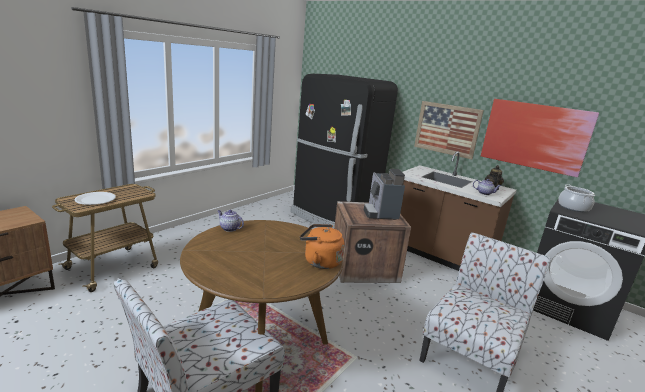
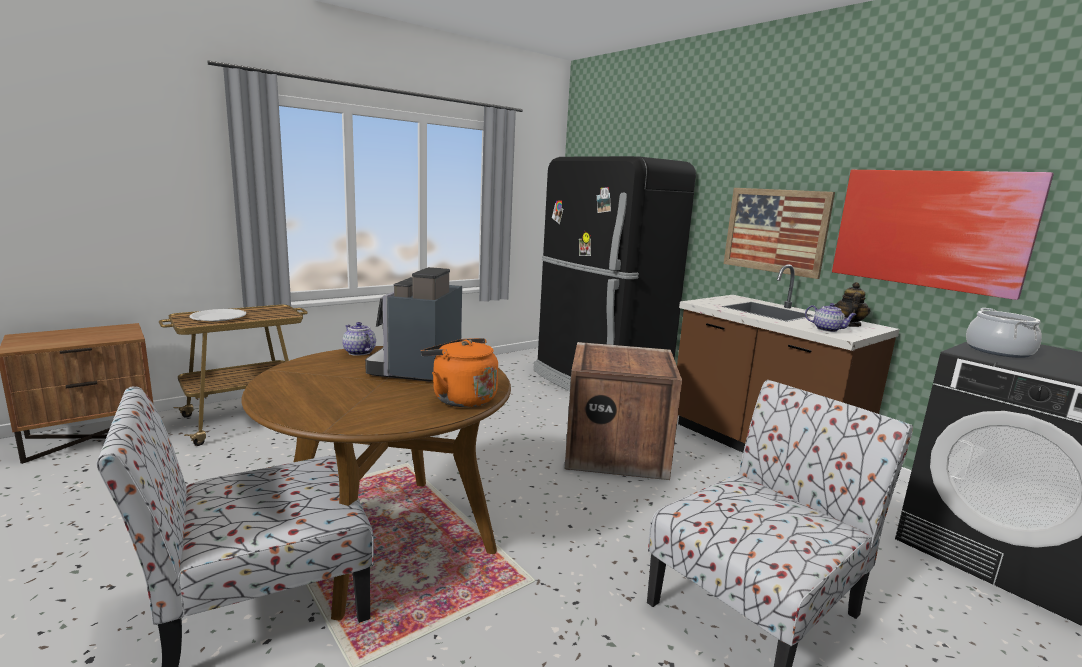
camera: 15 degrees right, 5 degrees down
(380, 213) = (640, 359): coffee machine -> coffee machine (417, 368)

